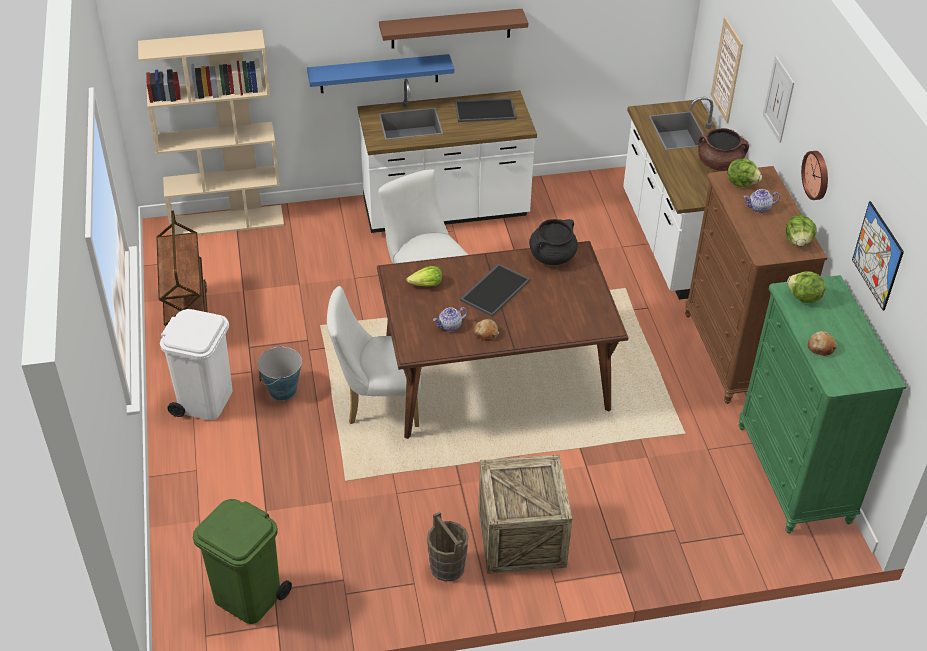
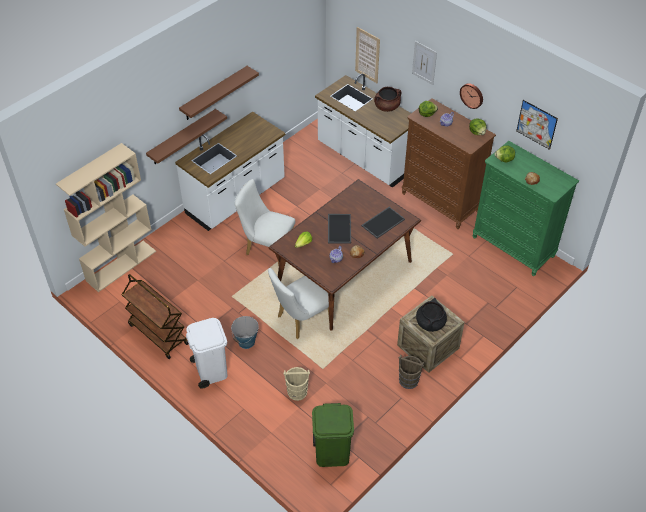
camera: 35 degrees left, 5 degrees up
(283, 490) = (297, 392): none -> beige bucket
(379, 73) = (182, 137): blue shelf -> brown shelf
(485, 110) = (246, 131): tray -> tray (383, 222)
(552, 256) = (349, 196): black cooking pot -> black cooking pot (430, 323)

